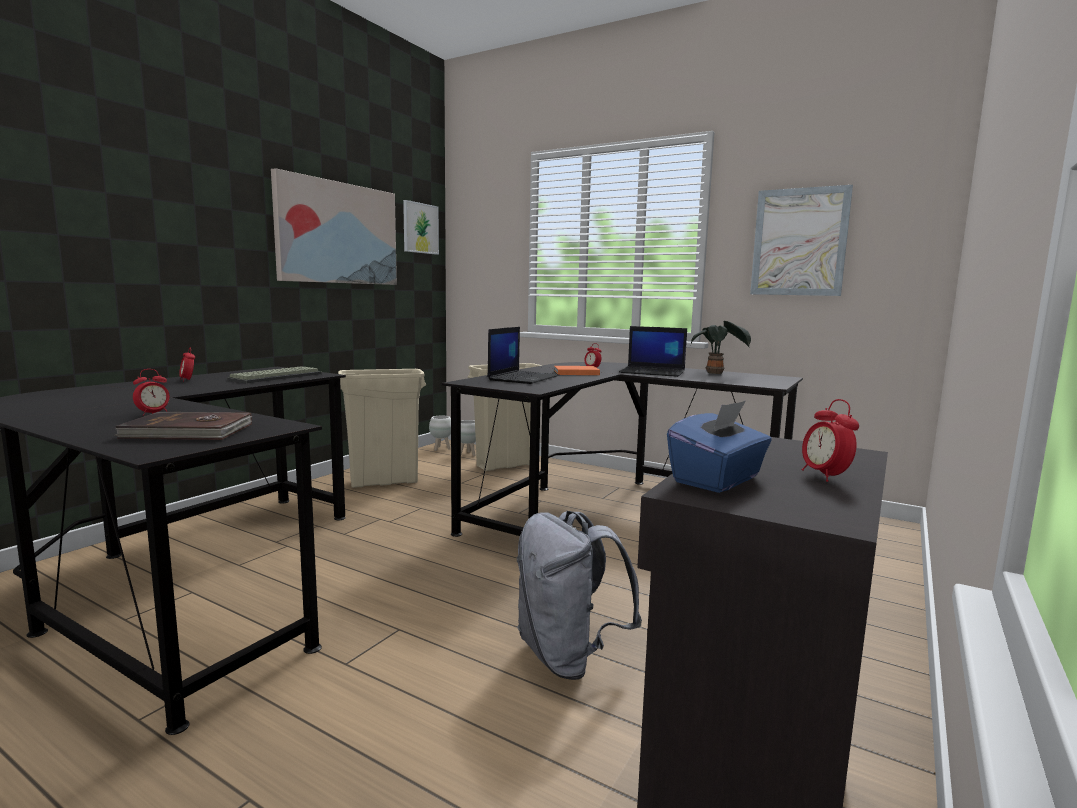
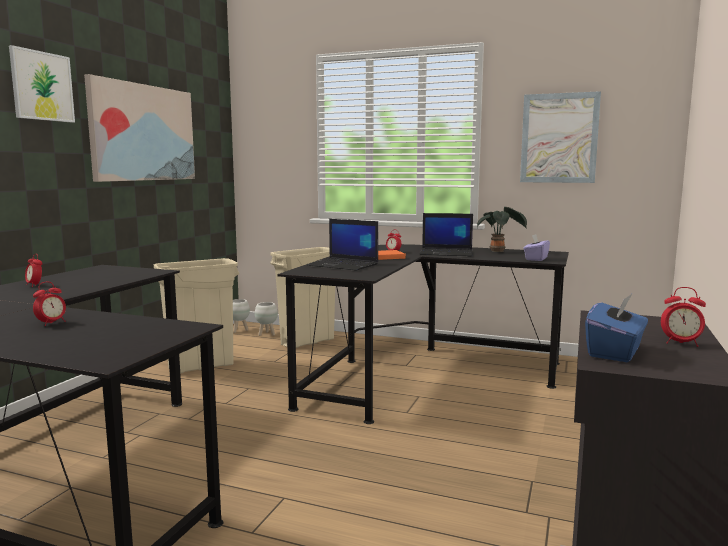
camera: 10 degrees left, 0 degrees up
(188, 432) = (111, 339): brown book -> none
(276, 376) = (116, 276): keyboard -> none
(420, 228) = (211, 124): picture -> picture (42, 86)
(523, 378) = (344, 265): laptop -> laptop turned 105 degrees clockwise
(568, 657) = (437, 503): grey backpack -> none
(754, 382) = (536, 259): none -> purple tissue box
(825, 476) = (681, 343): alarm clock -> alarm clock turned 45 degrees counterclockwise

